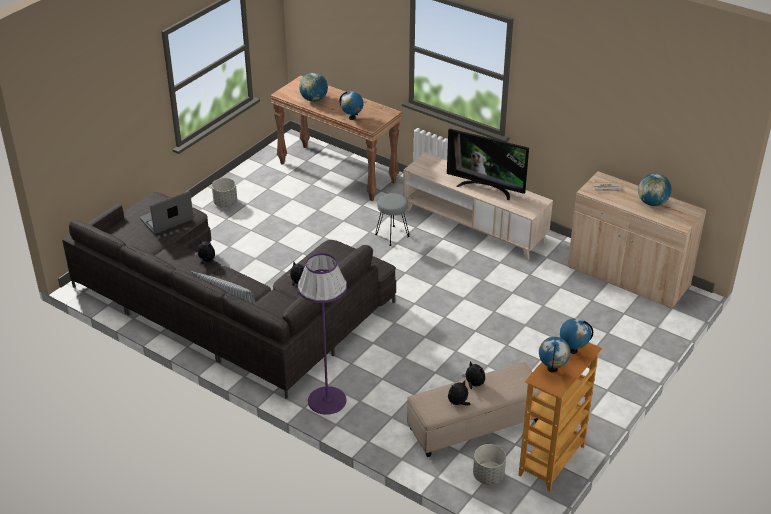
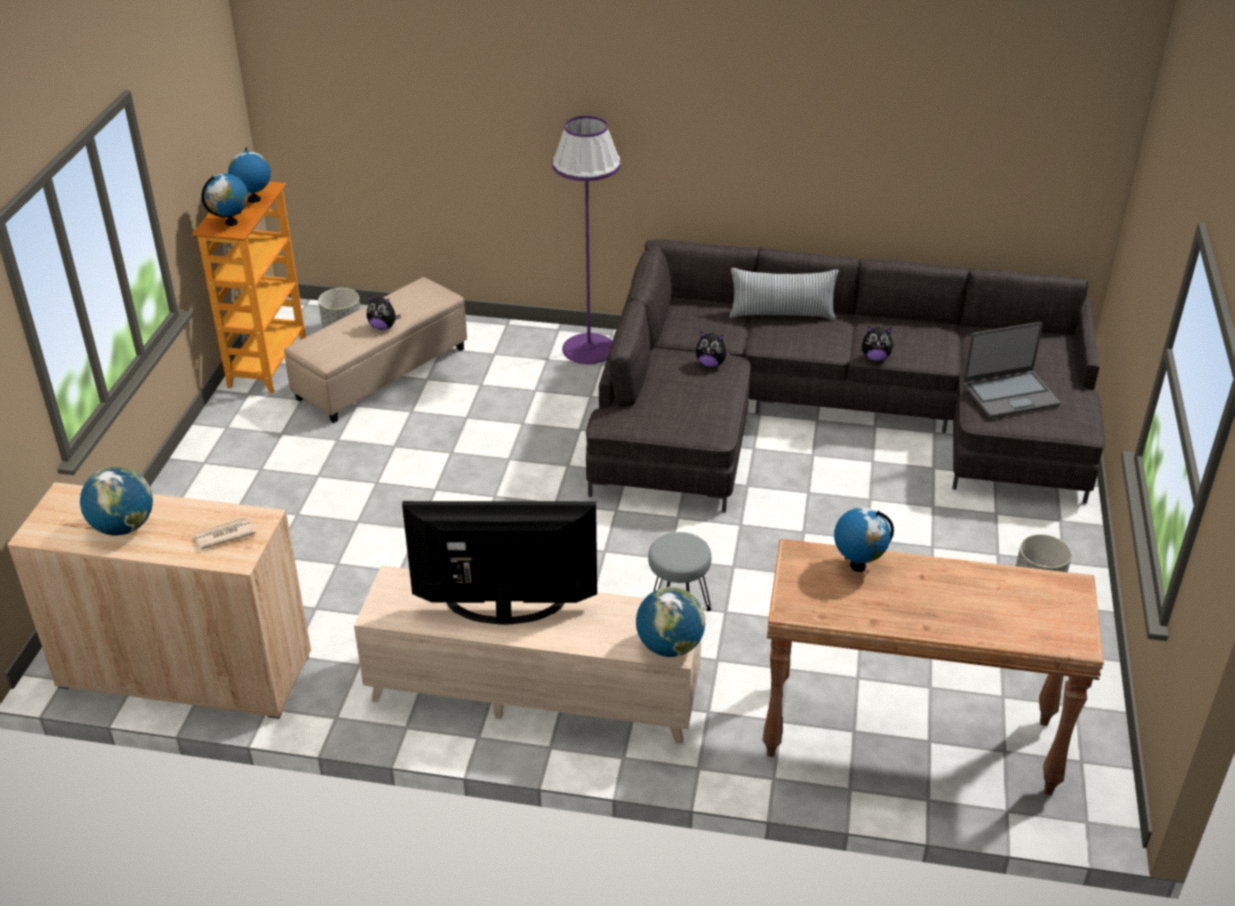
camera: 155 degrees right, 0 degrees up
(167, 220) = (1010, 395): laptop -> laptop turned 45 degrees clockwise
(314, 99) = (988, 591): globe -> globe (669, 646)
(458, 403) = (394, 303): plush toy -> none

